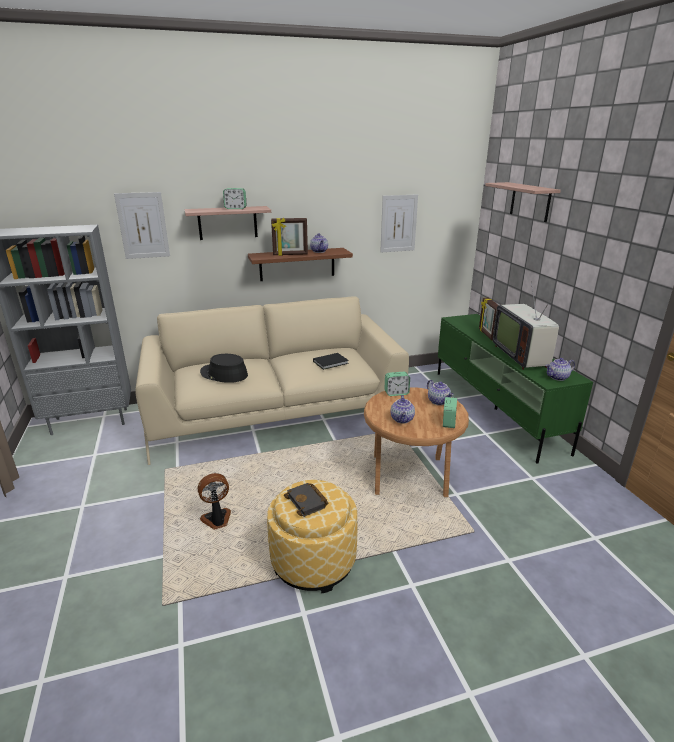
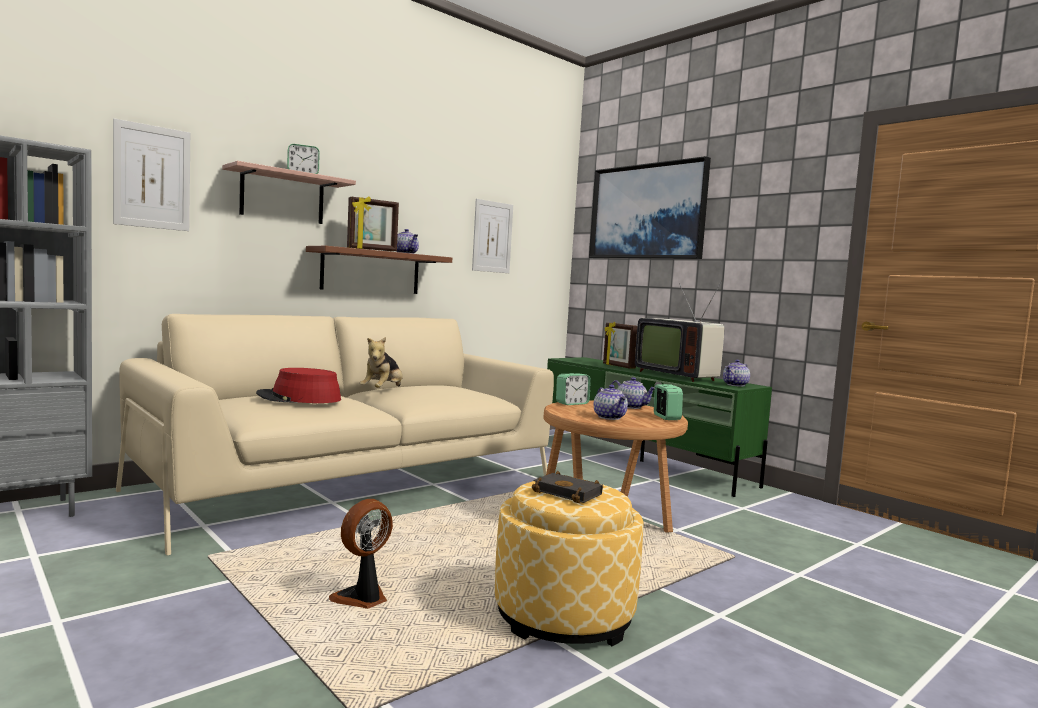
camera: 25 degrees left, 20 degrees down
(224, 374) = (299, 398): black hat -> red hat
(288, 360) = (382, 391): none -> plush toy
(331, 362) = (450, 389): black book -> none
(530, 201) = (647, 212): shelf -> picture

